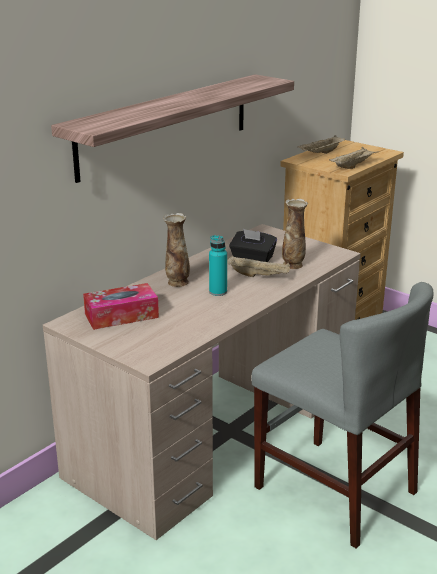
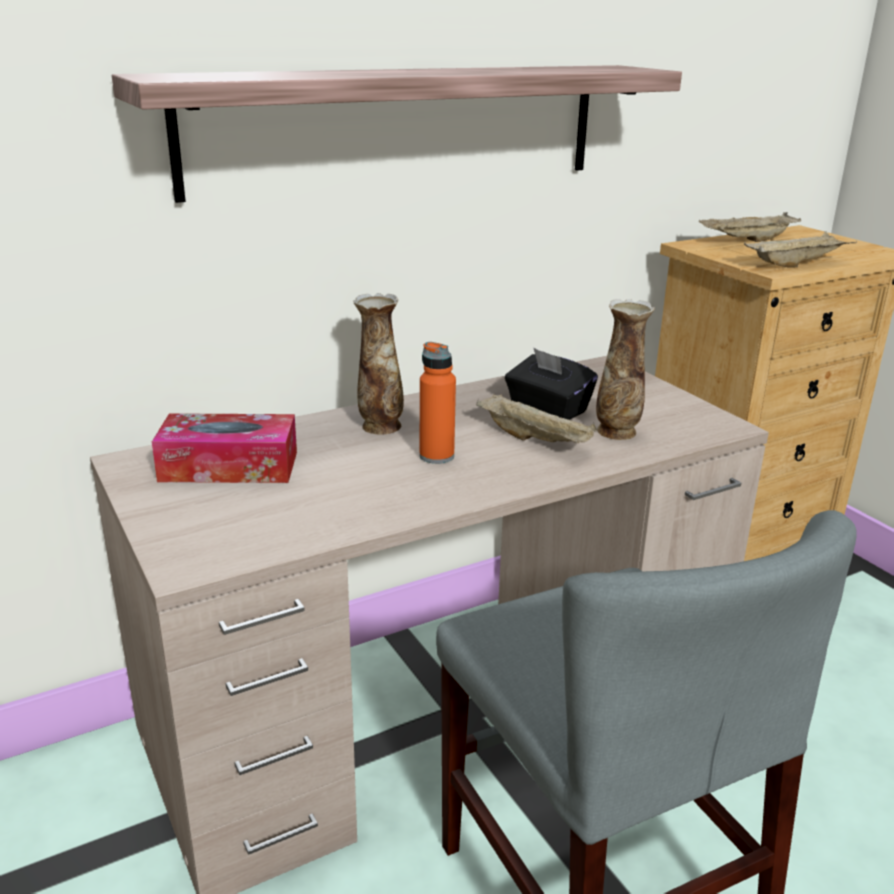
camera: 20 degrees right, 0 degrees up
(218, 292) = (436, 456): turquoise bottle -> orange bottle

